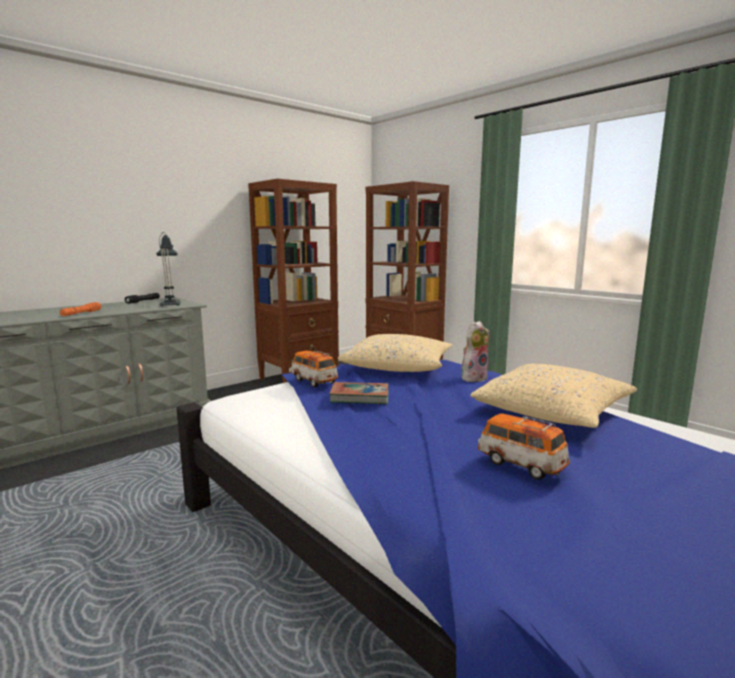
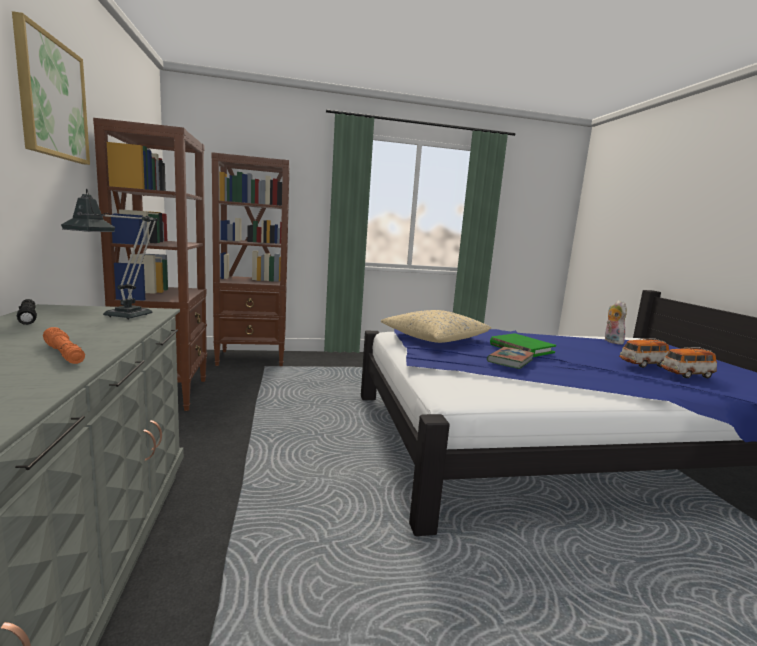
camera: 60 degrees left, 0 degrees up
(203, 180) = (52, 99): none -> picture
(314, 381) = (452, 361): toy car -> toy car (686, 374)
(432, 395) = (521, 348): none -> green book
(473, 378) = (482, 334): plush toy -> plush toy (611, 341)
(552, 412) = (561, 342): beige pillow -> none

